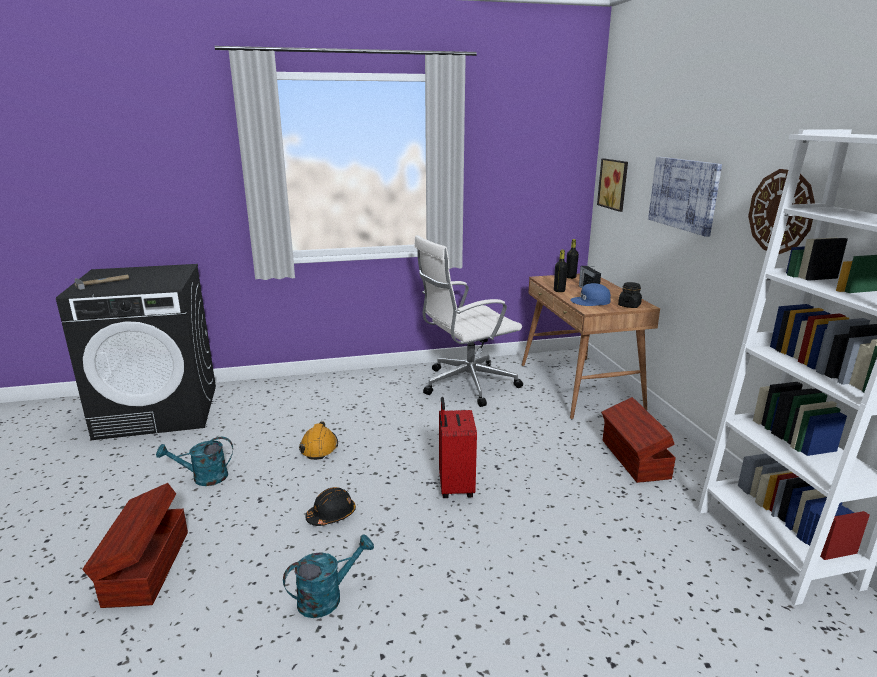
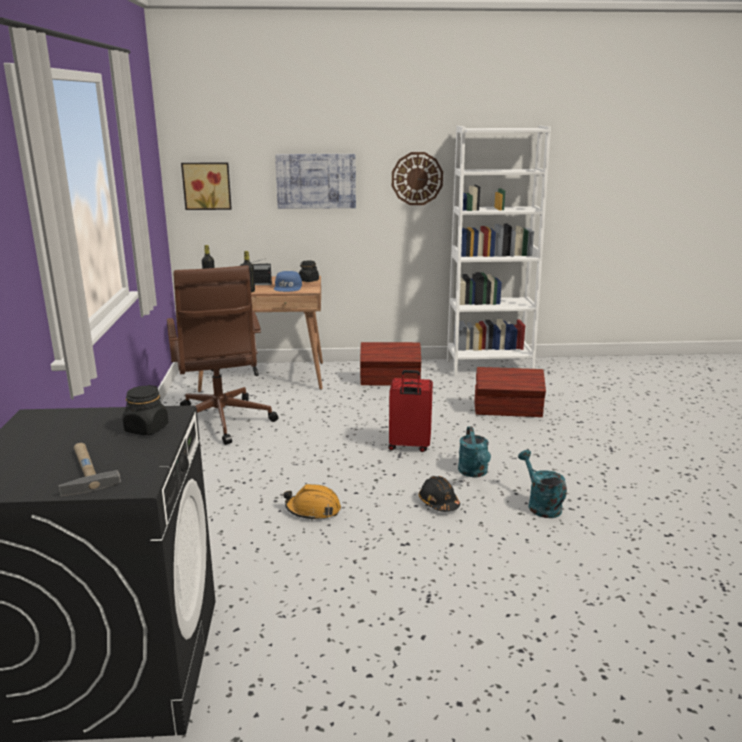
camera: 80 degrees left, 0 degrees up
(145, 568) = (509, 606): brown storage box -> brown storage box (508, 410)
(149, 285) = (146, 429): none -> black jar
(203, 478) = (351, 588): turquoise watering can -> turquoise watering can (474, 473)
(466, 384) = (220, 422): white office chair -> brown office chair

